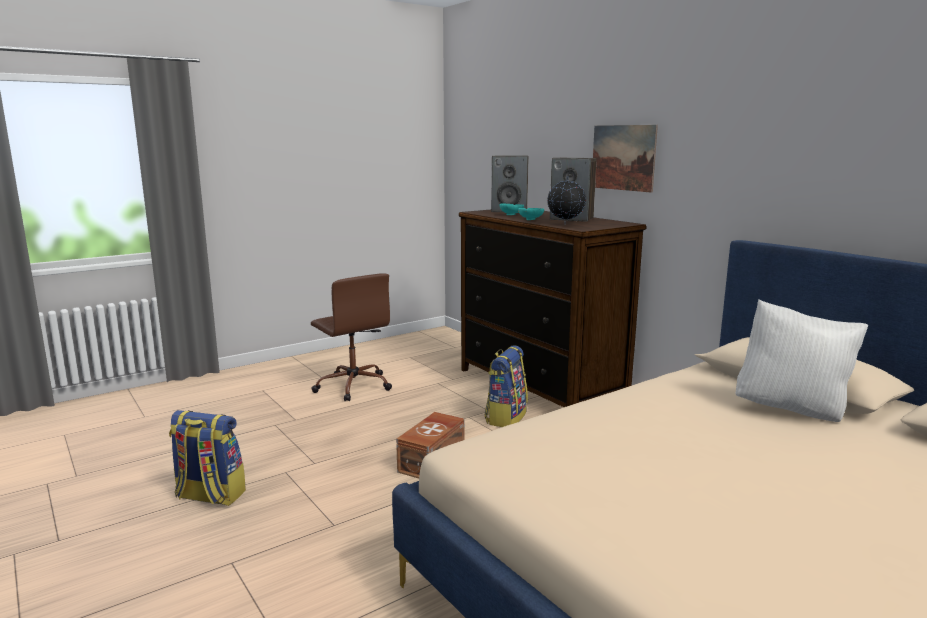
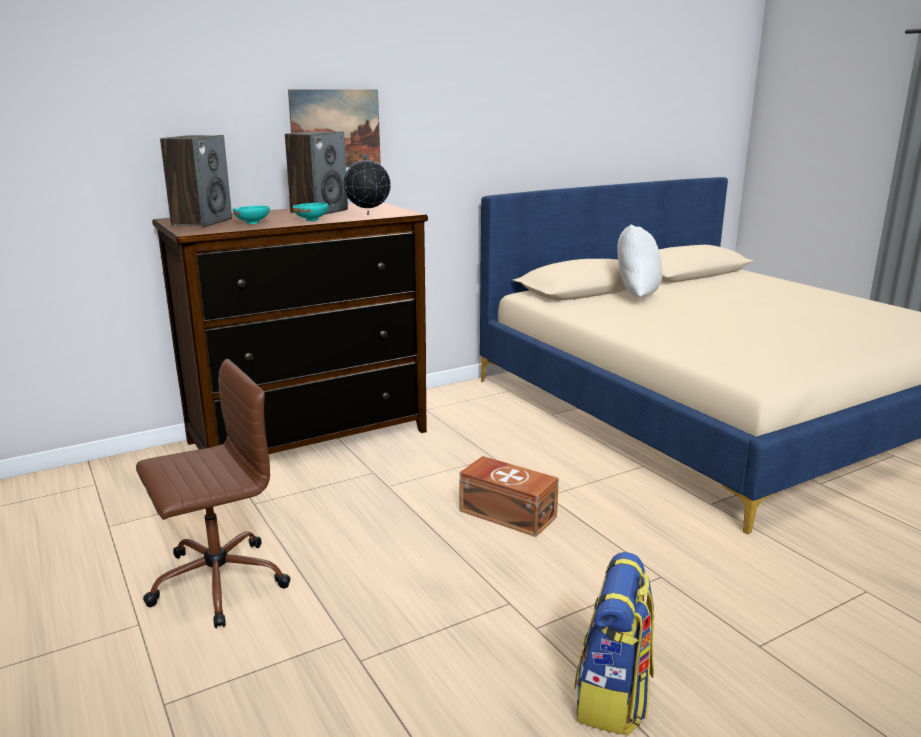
camera: 85 degrees left, 5 degrees up
(505, 417) = (397, 464): backpack -> none

